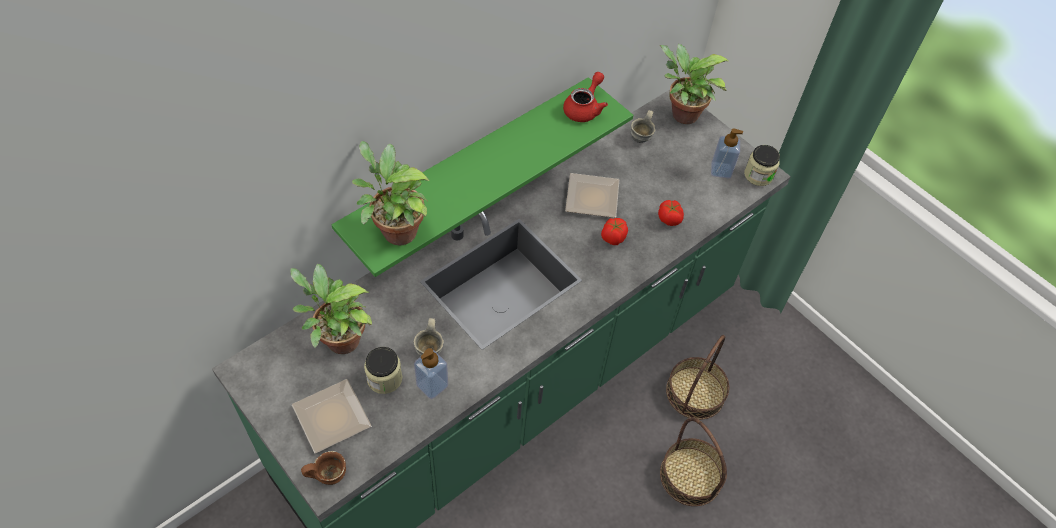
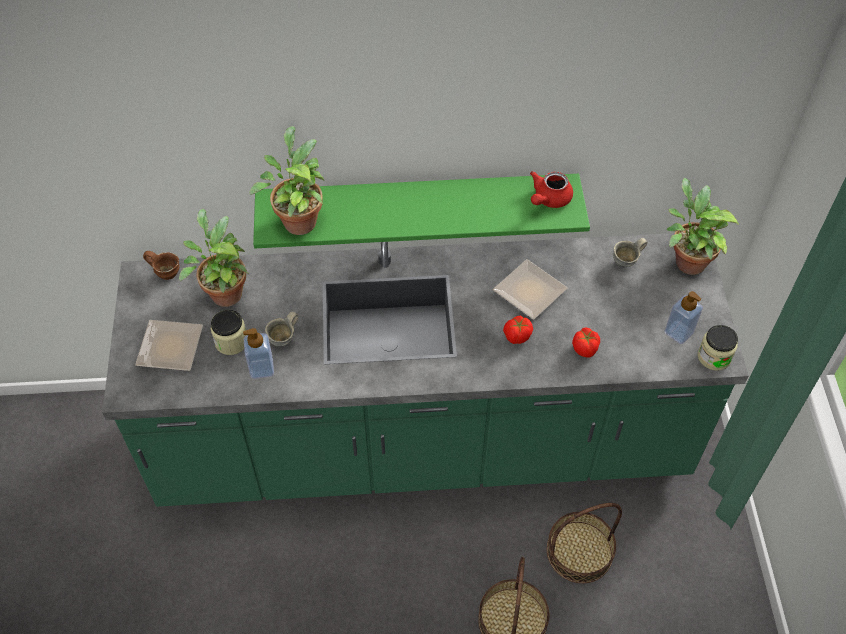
camera: 40 degrees right, 0 degrees up
(328, 474) = (133, 387): brown mug -> brown mug (167, 272)
(584, 108) = (548, 199): red teapot -> red teapot turned 150 degrees clockwise

